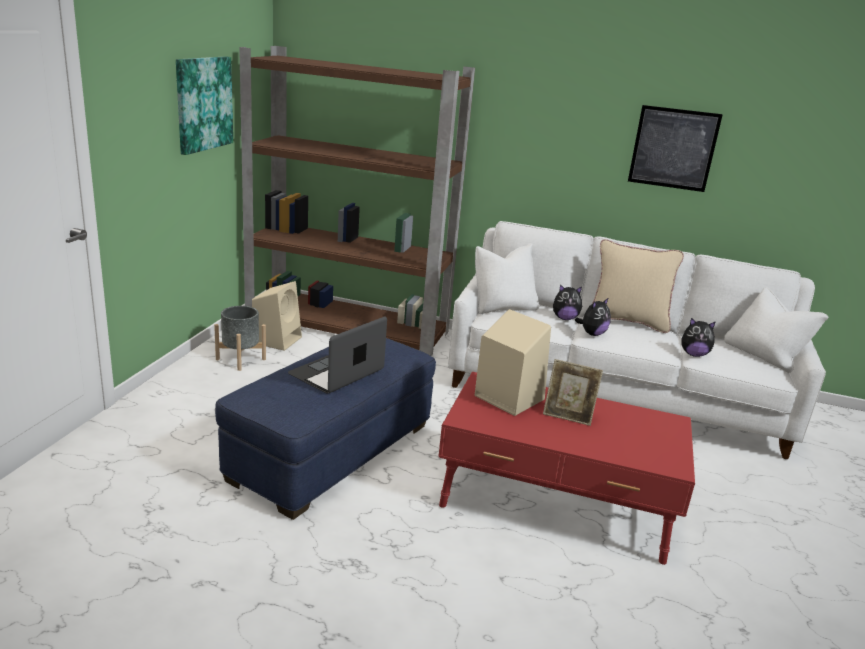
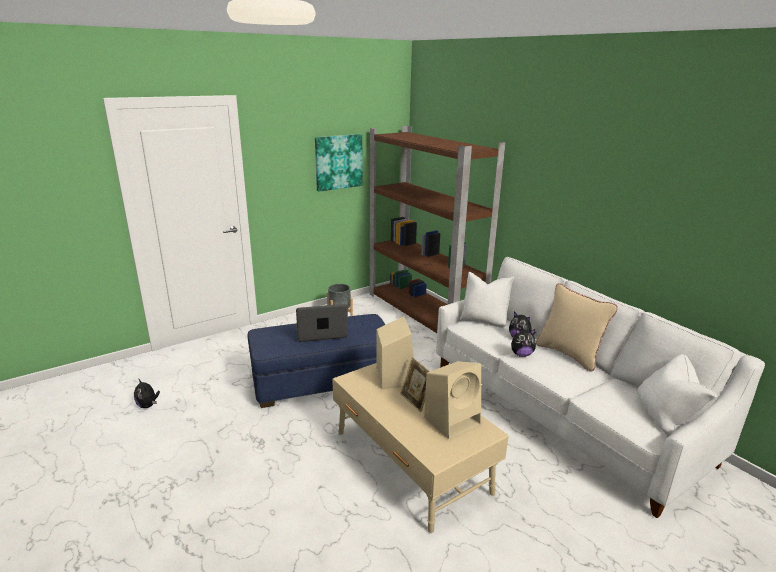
camera: 40 degrees right, 0 degrees up
(277, 339) = (372, 310): beige speaker -> beige speaker (453, 420)
(557, 503) = (411, 462): red coffee table -> beige coffee table
(673, 148) = (643, 216): picture -> none
(693, 354) = (589, 394): plush toy -> plush toy (148, 405)

